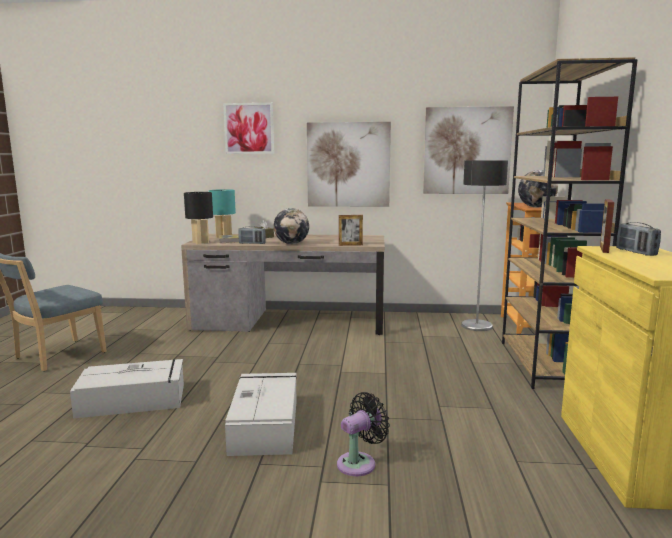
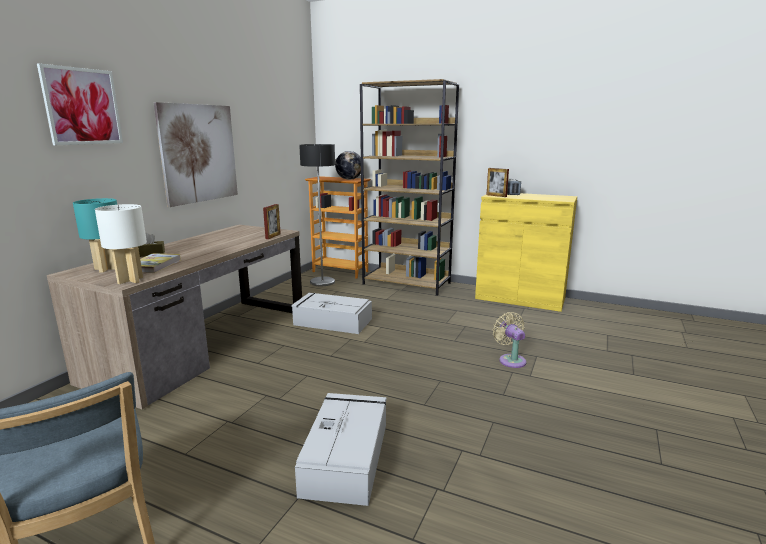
camera: 70 degrees left, 5 degrees up
(200, 243) = (131, 280): black table lamp -> white table lamp
(252, 243) = (192, 261): radio -> none
(265, 424) = (442, 385): grey storage box -> grey storage box (331, 321)
(291, 243) = (226, 250): globe -> none
(359, 463) = (510, 360): black fan -> beige fan
(467, 151) = (278, 136): picture -> none

